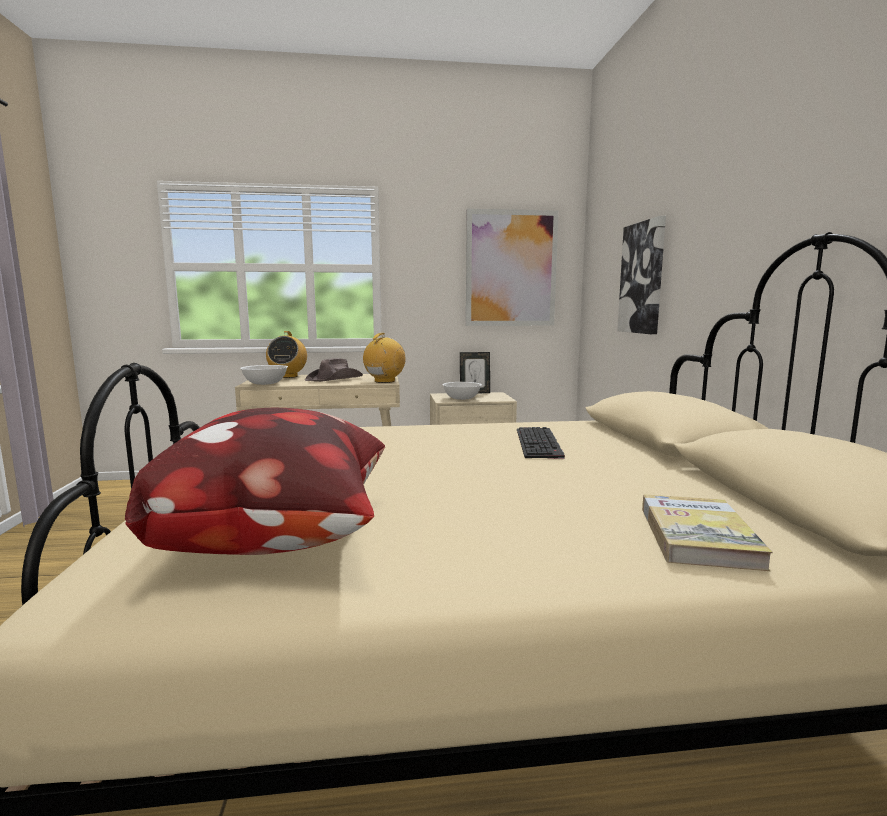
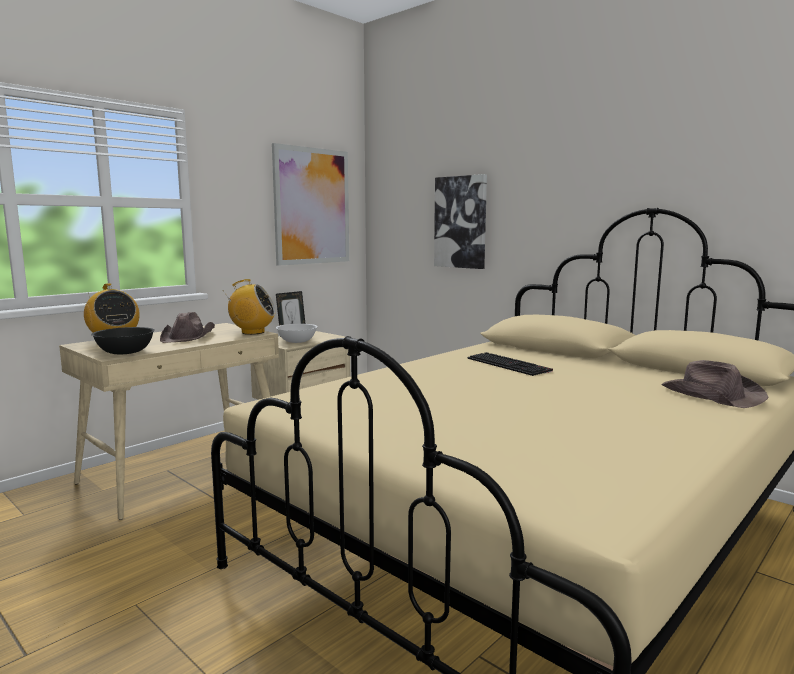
camera: 40 degrees left, 0 degrees up
(265, 383) = (124, 352): white bowl -> black bowl
(285, 537) = (572, 453): pillow -> none
(384, 381) = (252, 332): radio -> radio turned 105 degrees clockwise
(697, 536) = (711, 394): book -> brown hat

